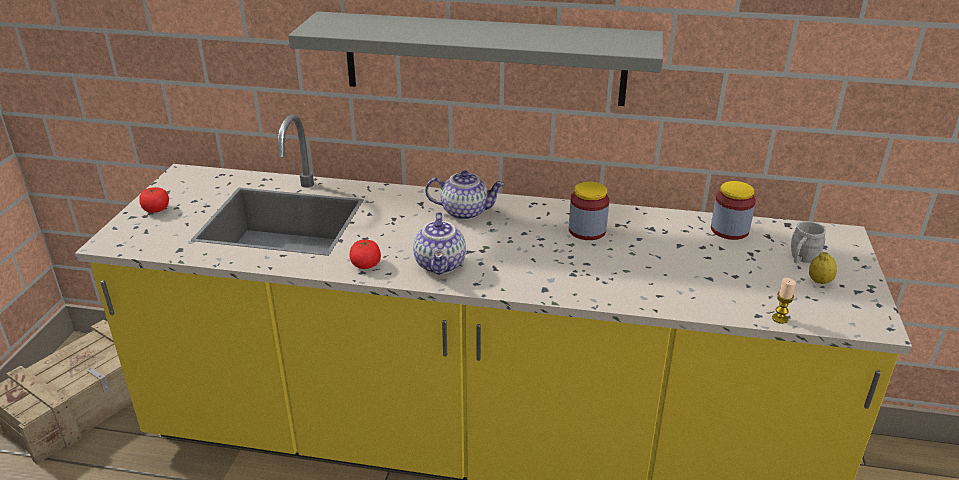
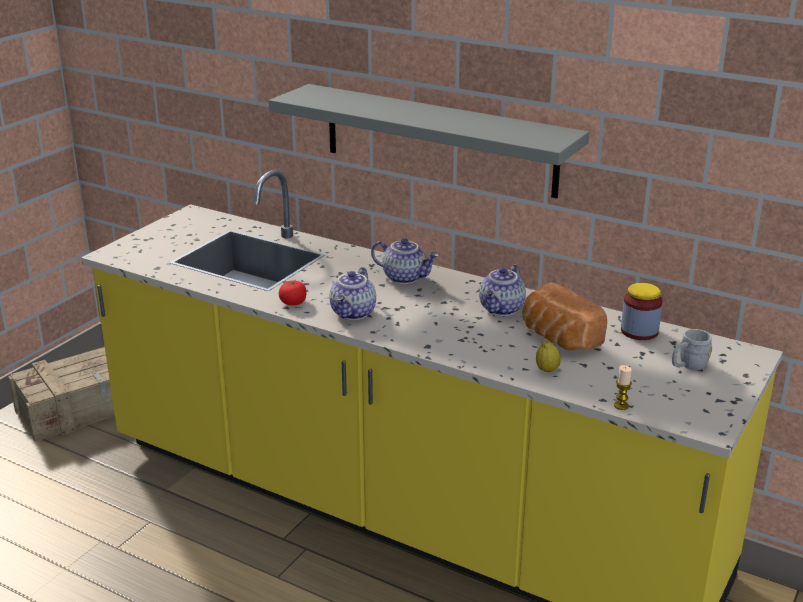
camera: 20 degrees right, 5 degrees down
(156, 209) = (157, 236): tomato -> none
(587, 230) = (502, 309): jar -> teapot
(663, 253) = (557, 338): none -> bread
(819, 281) = (689, 386): lemon -> lemon (547, 370)

